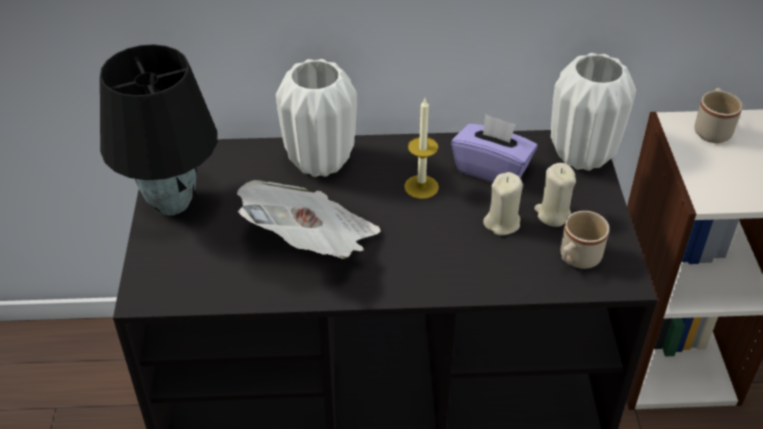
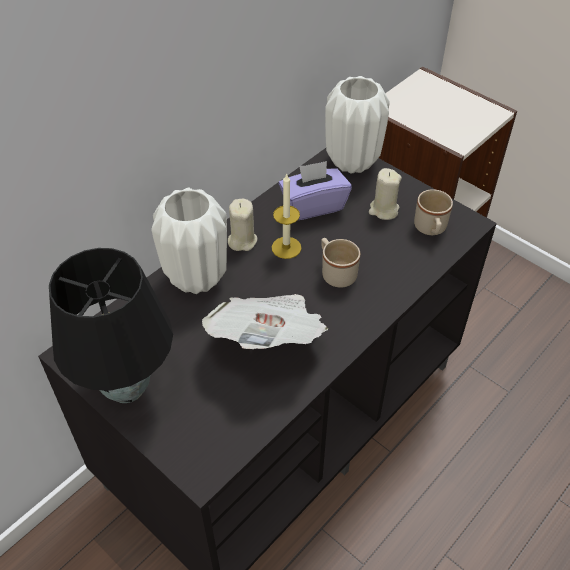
camera: 45 degrees left, 5 degrees up
(502, 223) = (363, 236): beige candle -> beige candle (242, 240)
(712, 129) = (408, 98): beige mug -> beige mug (336, 272)

